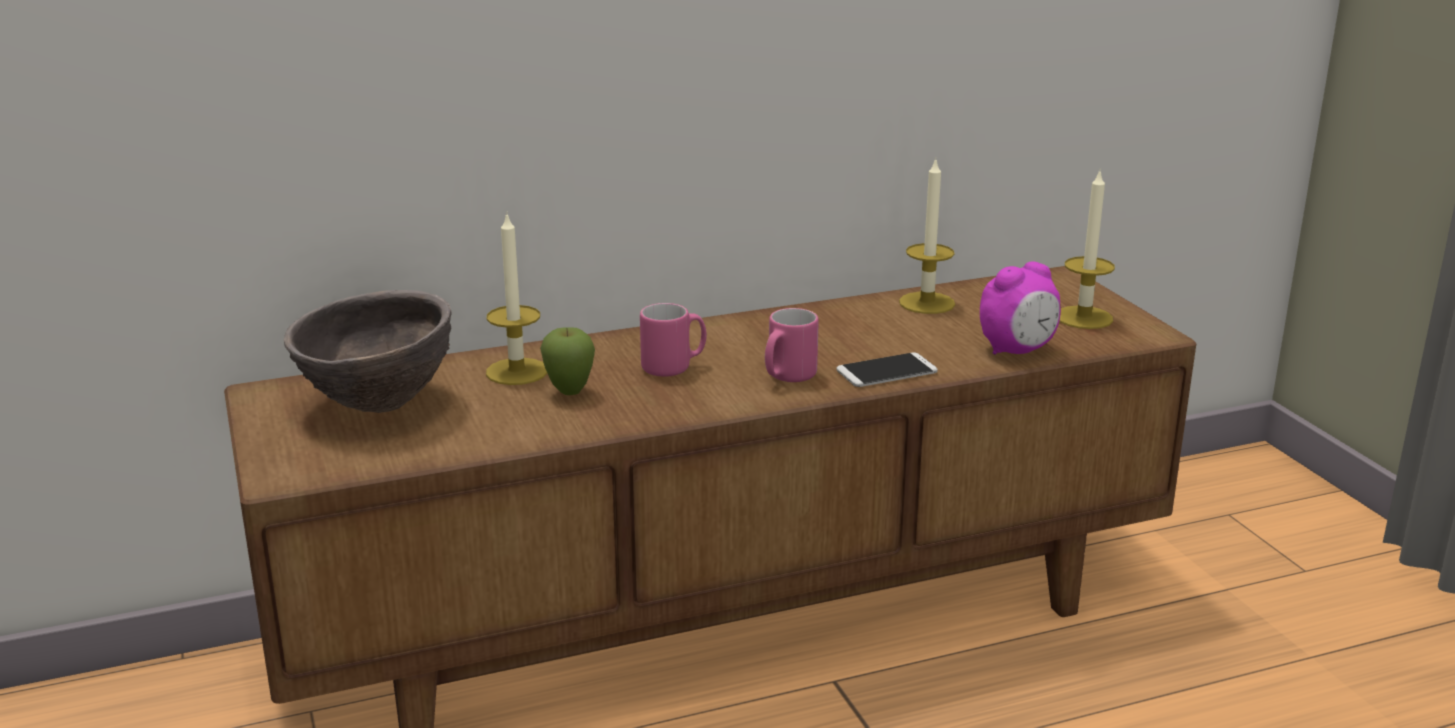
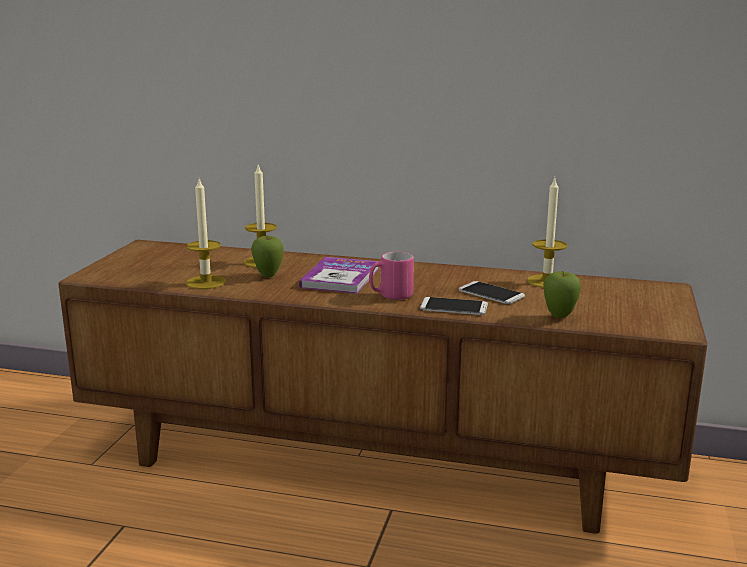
camera: 35 degrees right, 5 degrees down
(378, 406) = (176, 260): brown bowl -> none
(674, 367) = (340, 278): pink mug -> book
(895, 339) = (491, 293): none -> phone
(1017, 350) = (559, 317): alarm clock -> apple
(1083, 317) = (642, 311): candle -> candle (206, 282)

